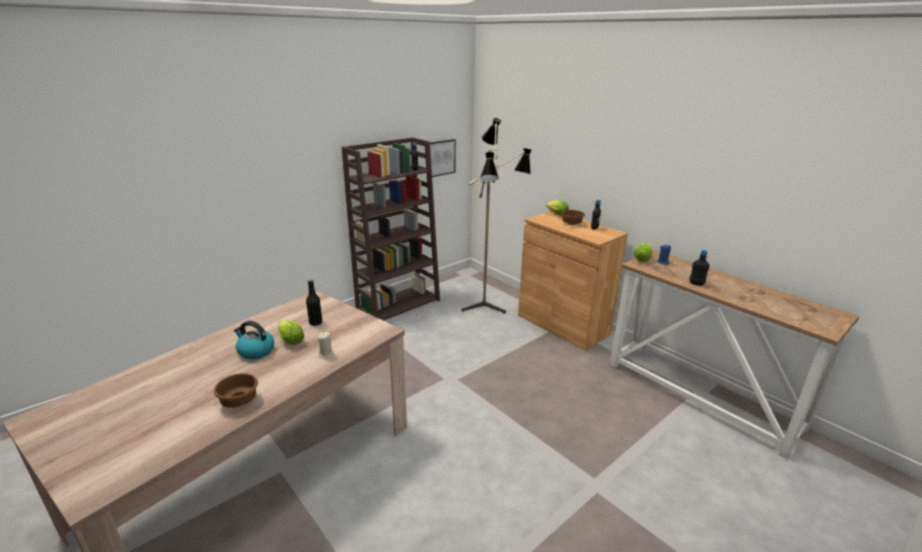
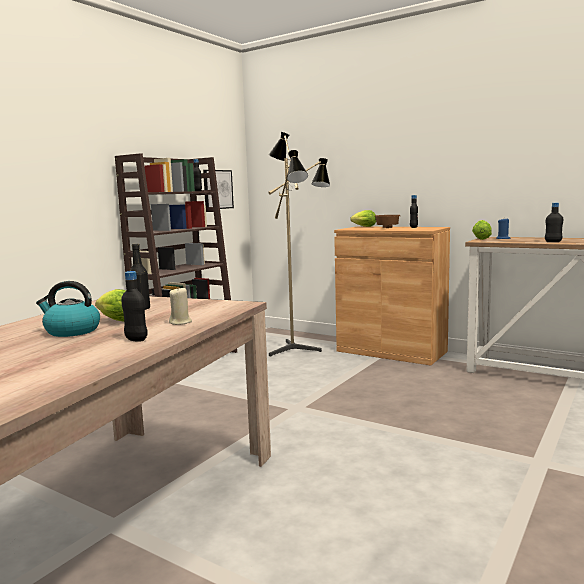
camera: 15 degrees left, 15 degrees down
(240, 401) = (85, 361): brown bowl -> none
(285, 376) = (136, 339): none -> black bottle

